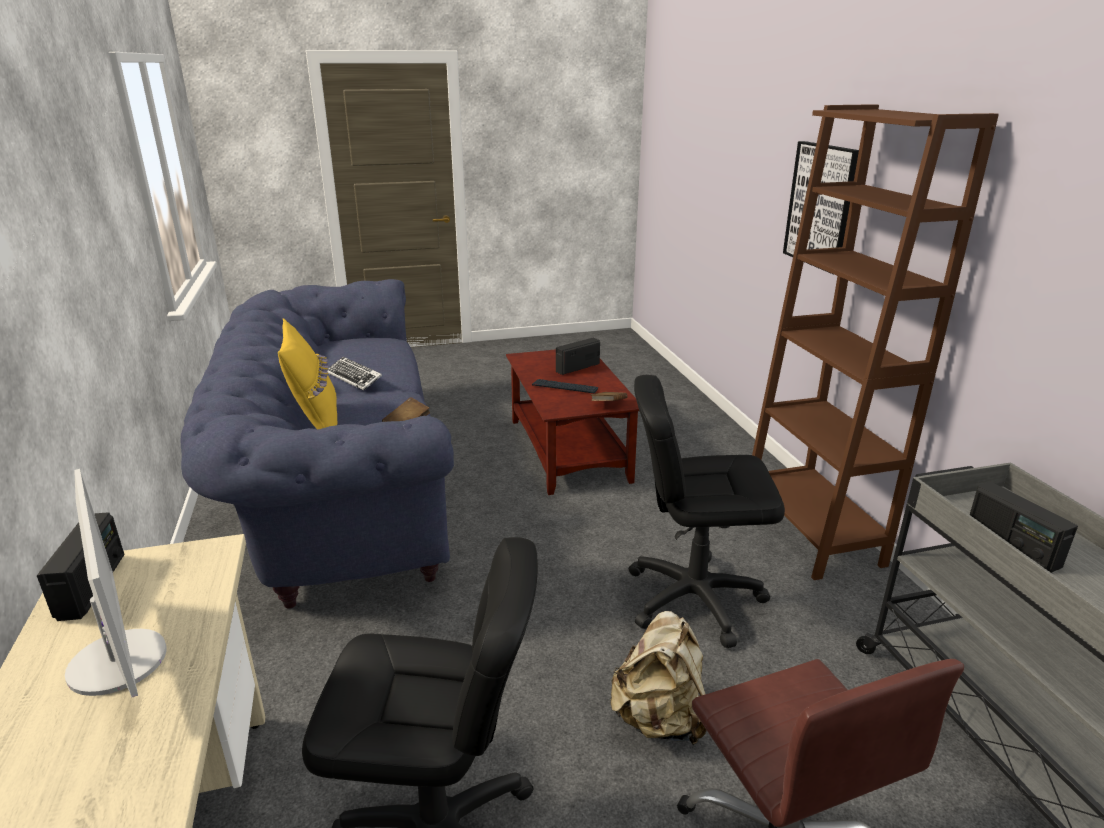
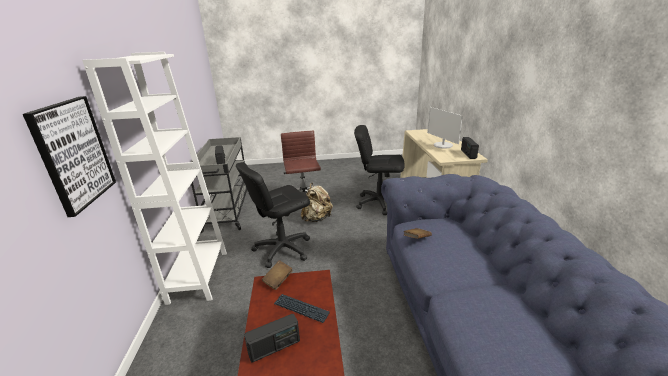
camera: 170 degrees left, 0 degrees up
(316, 426) = (475, 242): yellow pillow -> none
(354, 377) = (489, 296): keyboard -> none
(693, 598) = (282, 249): black office chair -> black office chair turned 135 degrees clockwise
(810, 532) = (198, 276): brown bookcase -> white bookcase

